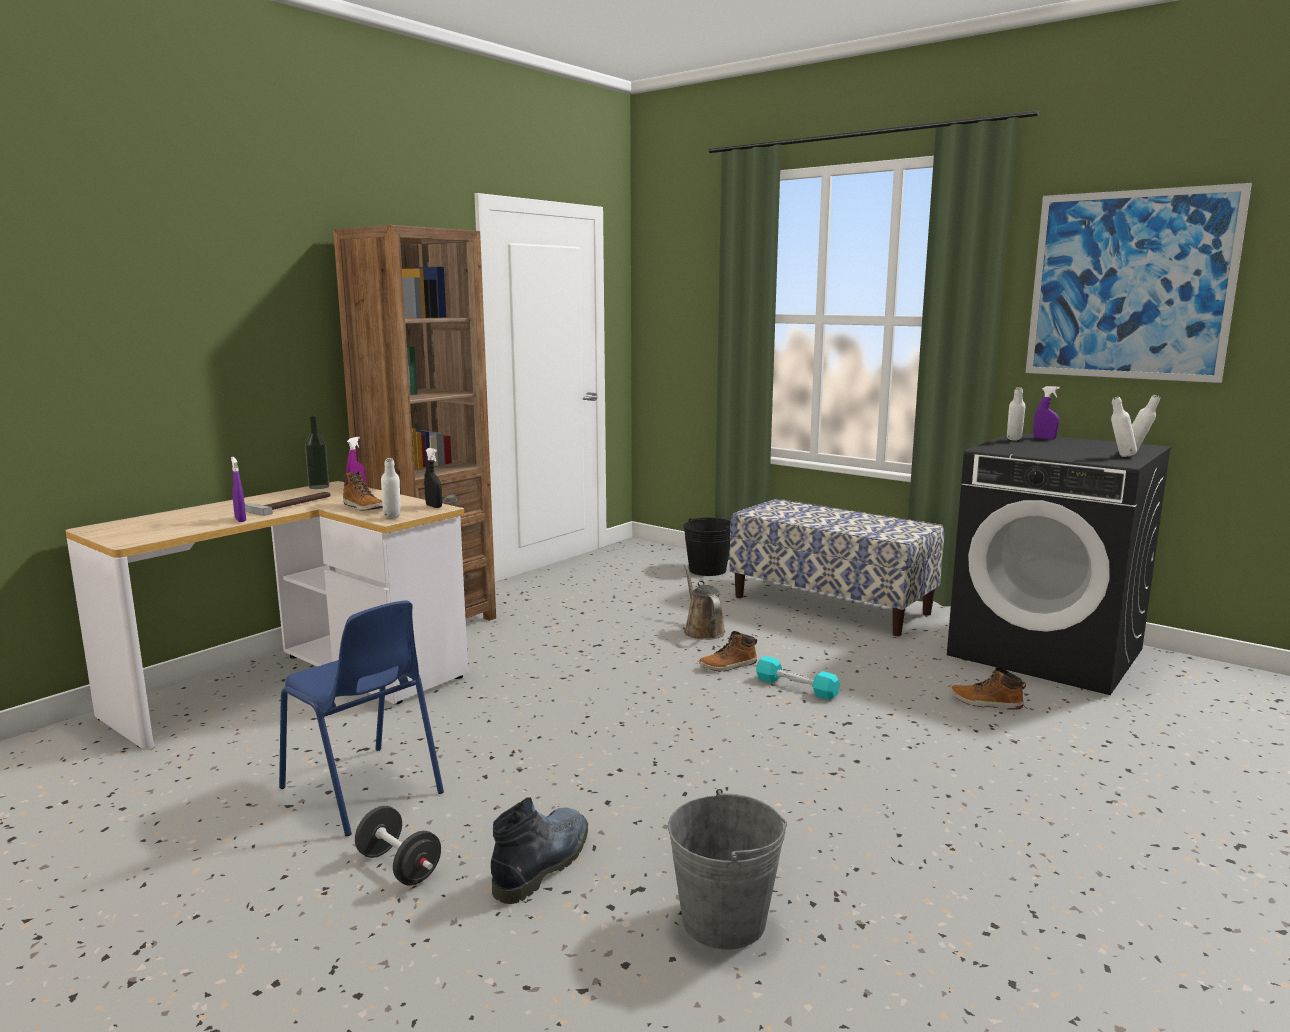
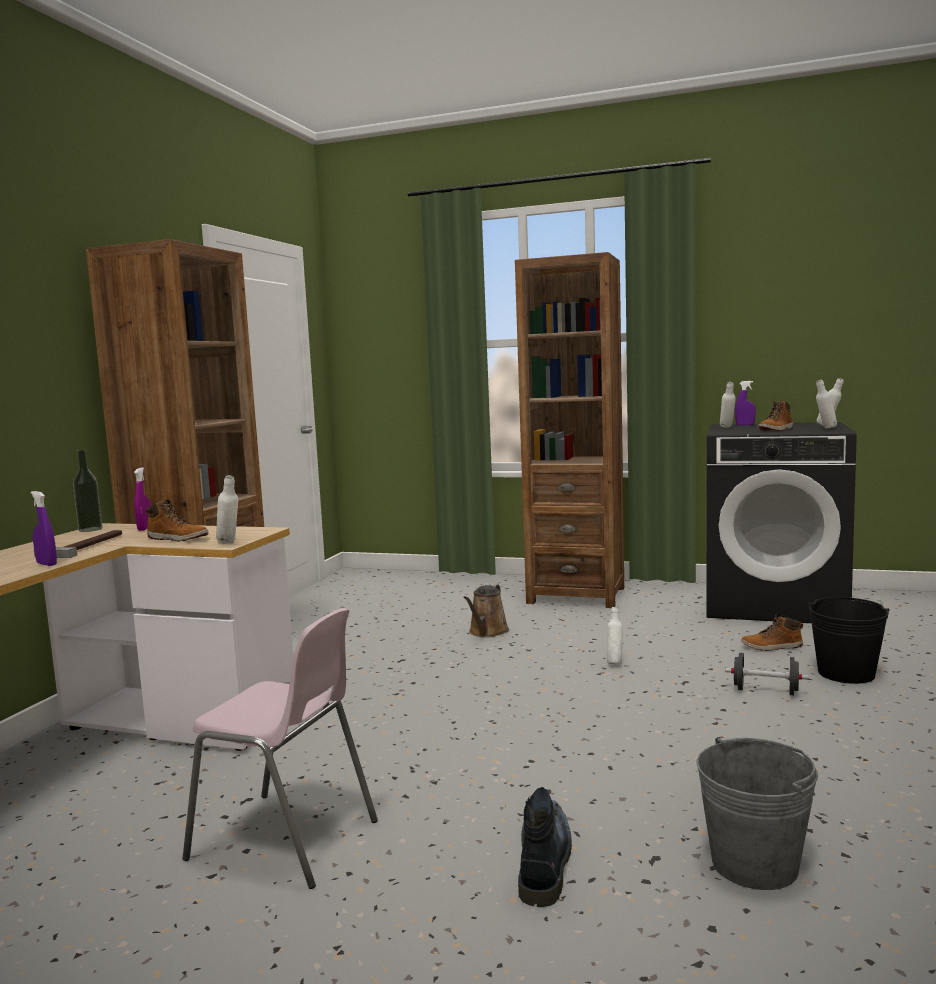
camera: 20 degrees left, 5 degrees down
(362, 791) = (285, 840): blue chair -> pink chair
(399, 867) = (399, 903): black dumbbell -> black dumbbell (765, 691)
(434, 506) = (255, 529): black spray bottle -> none
(702, 630) = (487, 632): brown watering can -> brown watering can turned 120 degrees counterclockwise
(707, 570) = (442, 584): black bucket -> black bucket (846, 673)
(728, 666) = (539, 656): boot -> boot (776, 430)
(796, 687) = (615, 663): turquoise dumbbell -> white bottle
(831, 605) = (576, 595): bench -> brown bookcase
(1129, 285) = (792, 297): picture -> none

